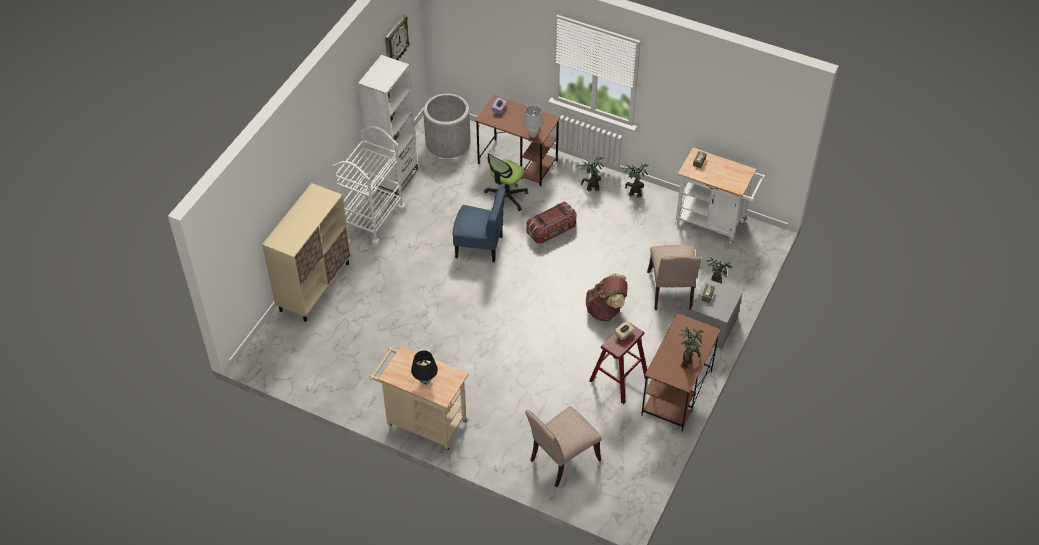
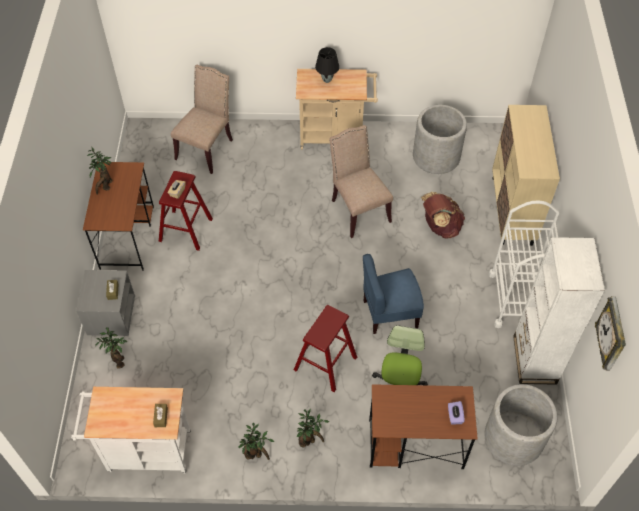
camera: 155 degrees right, 5 degrees up
(340, 362) = (436, 156): none -> grey planter
(533, 134) = (390, 393): white table lamp -> none
(552, 230) = (325, 363): storage box -> red stool
(606, 310) = (226, 292): brown backpack -> brown backpack (440, 227)
(671, 292) = (166, 338): beige chair -> beige chair (358, 209)

